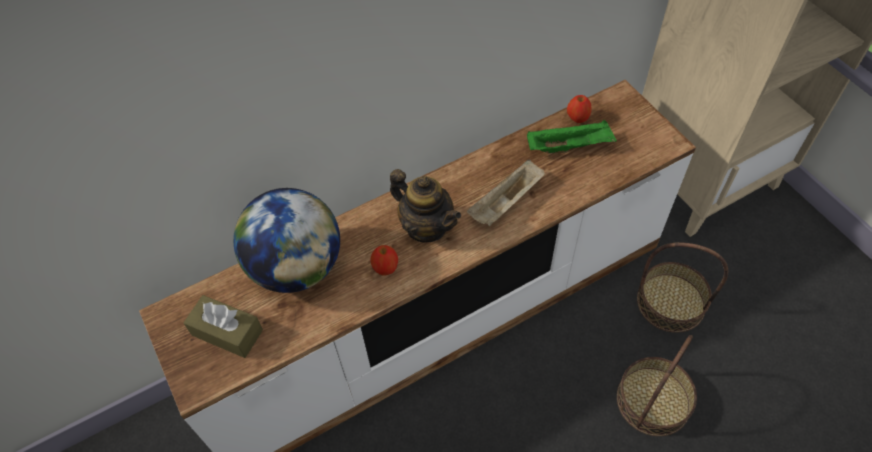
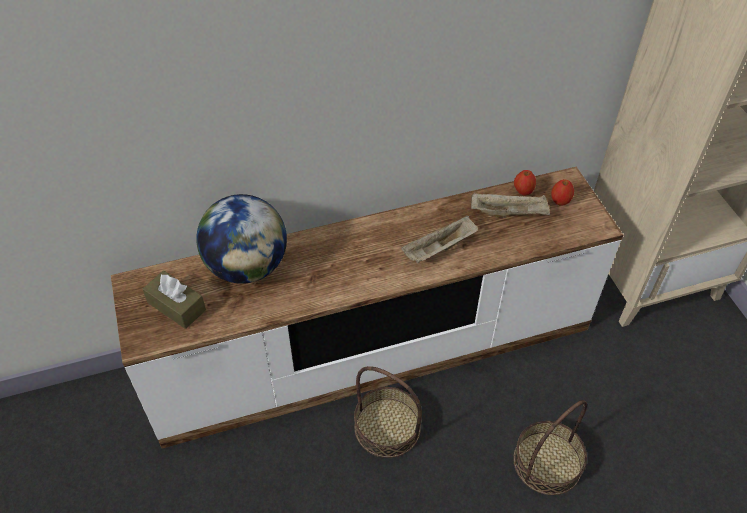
camera: 10 degrees right, 5 degrees down
(385, 268) = (321, 281): apple -> apple (560, 201)
(426, 227) = (365, 255): teapot -> none
(570, 146) = (509, 213): green tray -> beige tray
(671, 302) = (588, 380): basket -> basket (387, 427)

